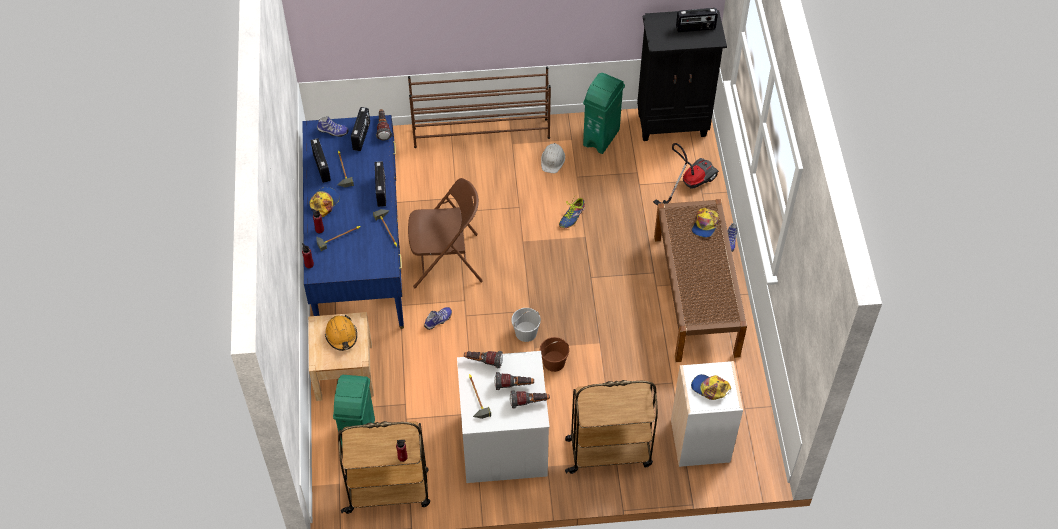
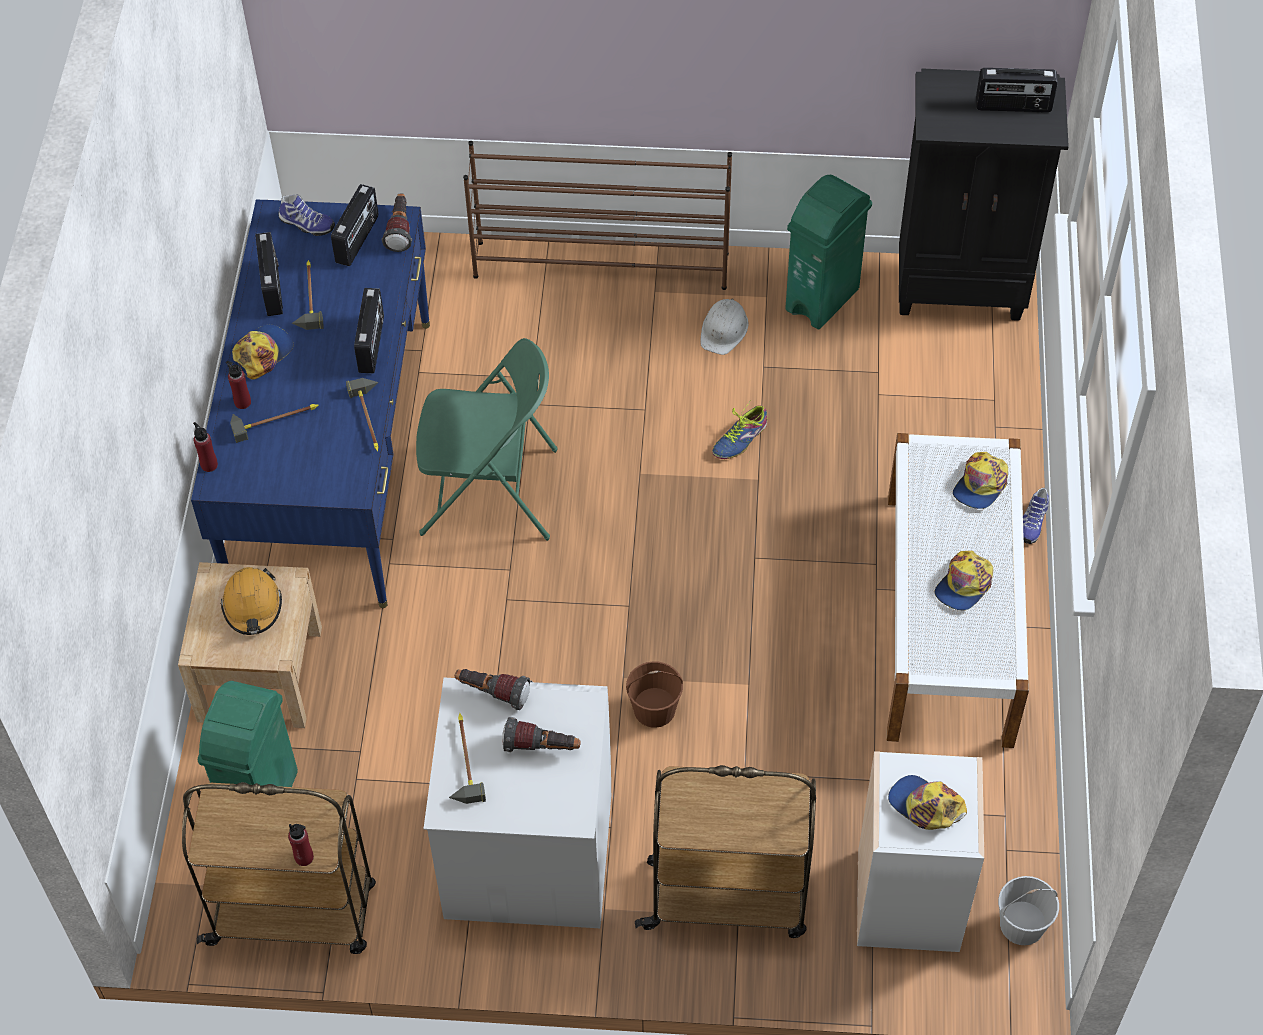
camera: 10 degrees right, 0 degrees up
(438, 320) = (454, 601): shoe -> none
(445, 261) = (489, 492): brown chair -> green chair
(525, 332) = (611, 646): white bucket -> white bucket (1021, 925)
(529, 402) = (565, 785): flashlight -> none
(688, 184) = (971, 405): vacuum cleaner -> none
(696, 295) = (950, 617): brown bench -> white bench
(705, 277) = (964, 585): none -> cap

